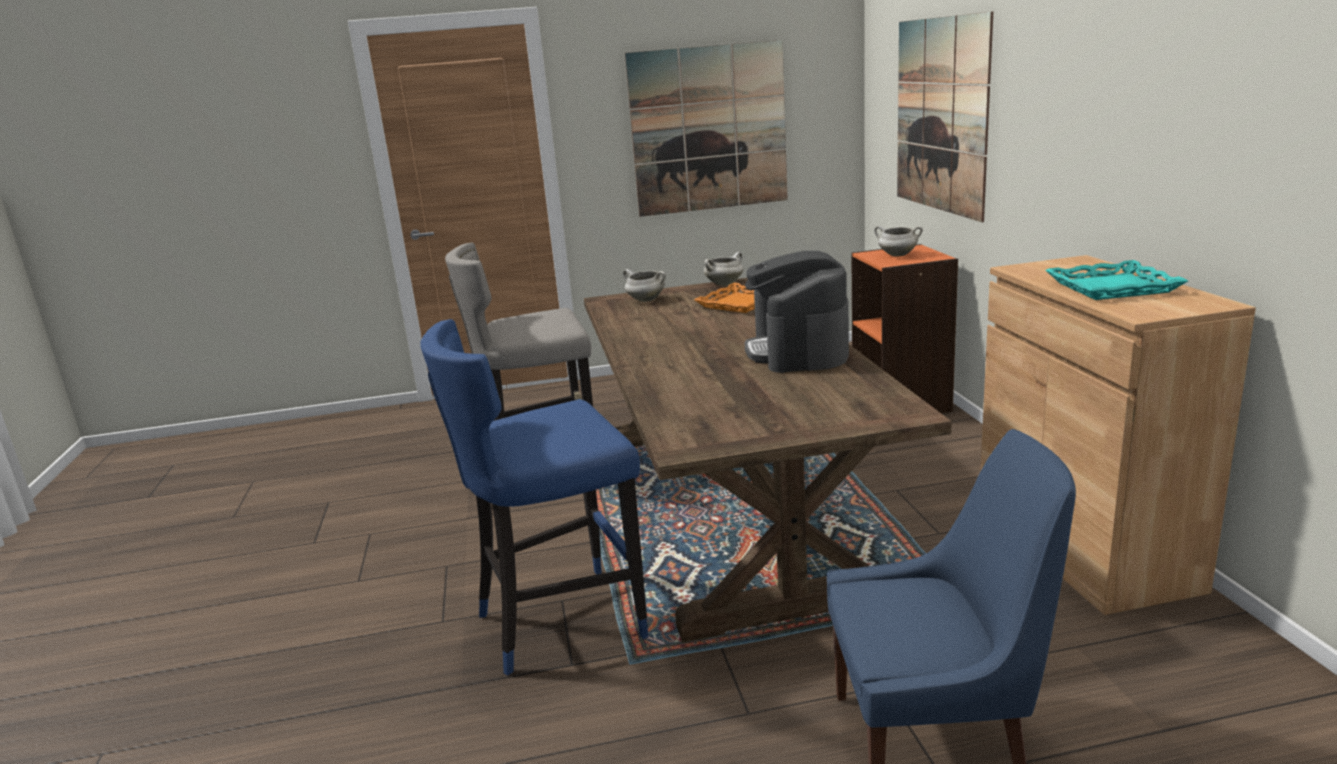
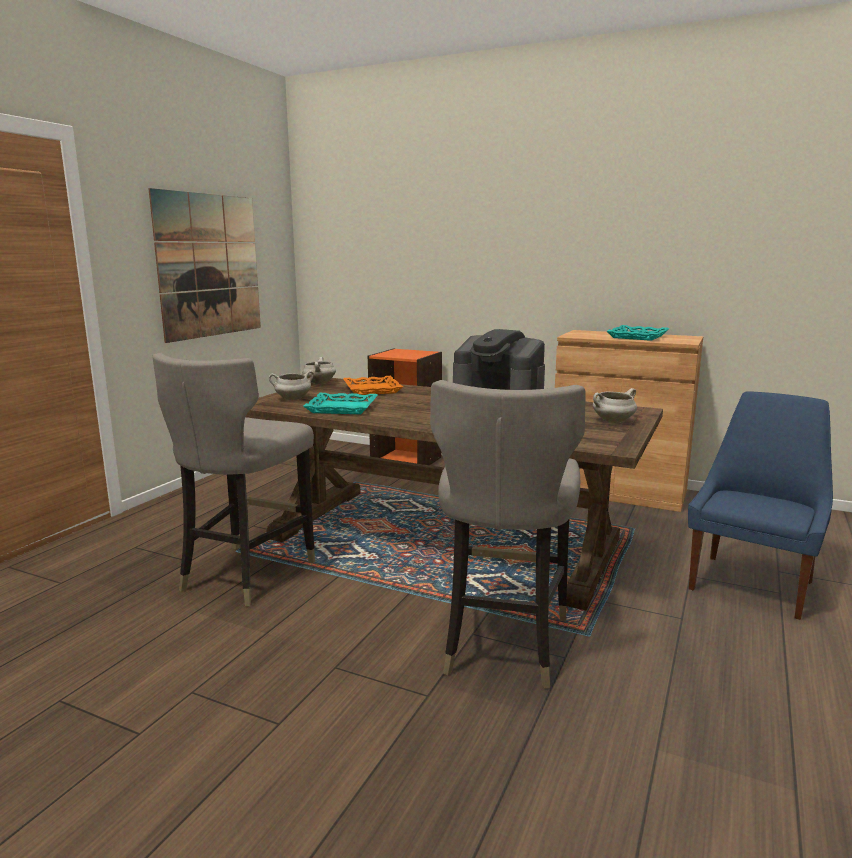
camera: 55 degrees left, 5 degrees down
(559, 622) = (501, 644): blue stool -> grey stool
(645, 321) = (342, 408): none -> turquoise tray
(897, 255) = (402, 353): white cooking pot -> white cooking pot (613, 421)
(941, 115) = (406, 258): picture -> none

